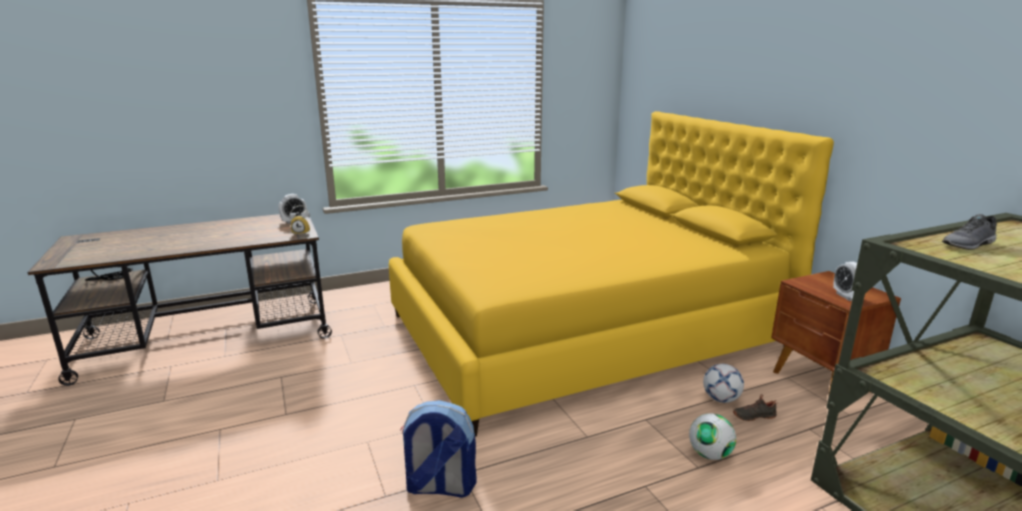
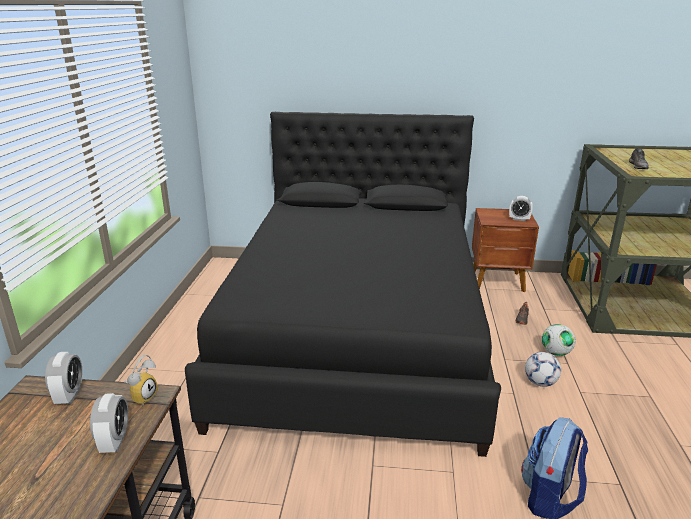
camera: 60 degrees left, 5 degrees up
(260, 238) = (115, 441): none -> alarm clock
(583, 331) = (357, 333): yellow bed -> black bed
(721, 399) = (496, 321): football -> football (540, 383)

